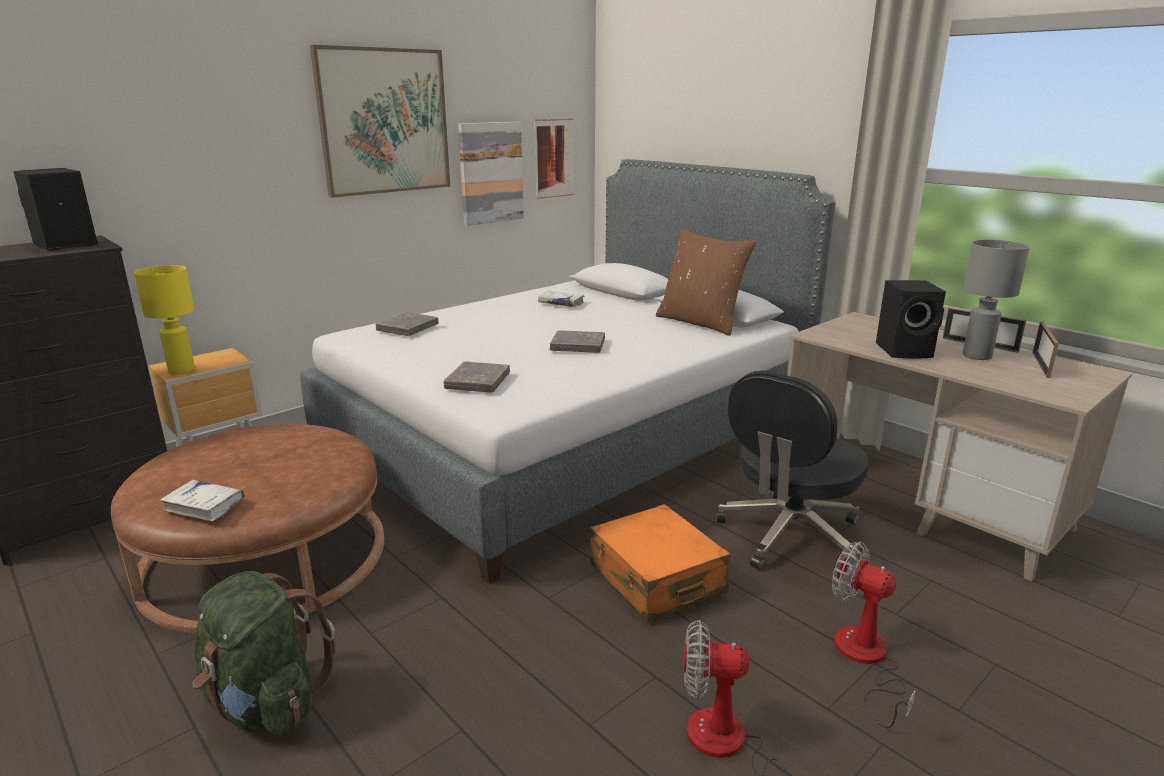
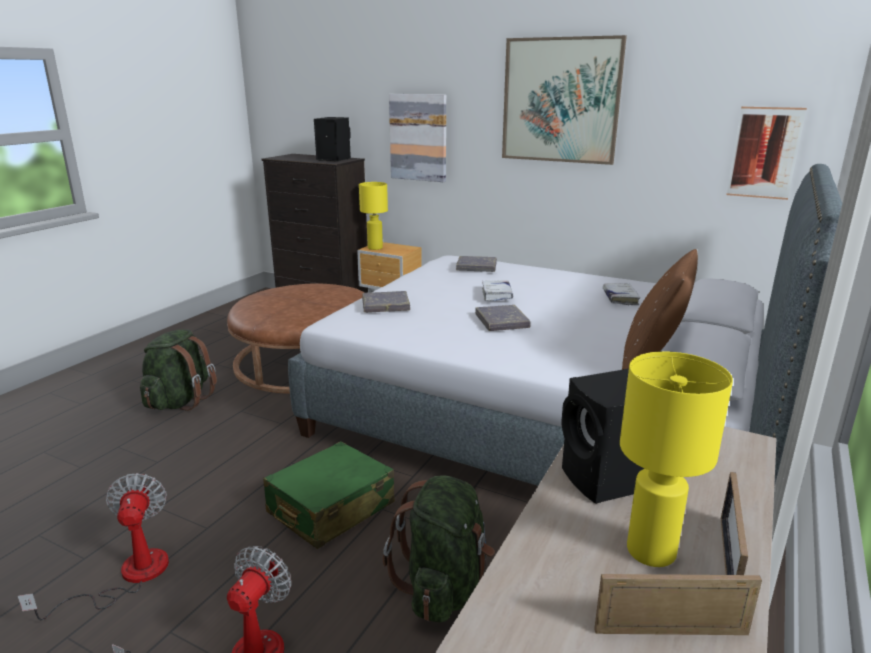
camera: 70 degrees right, 0 degrees up
(204, 506) = (251, 305): white book -> white book (496, 295)
(490, 173) = (668, 158): picture -> picture (418, 137)
(656, 579) = (330, 508): orange suitcase -> green suitcase
(789, 535) = (443, 586): black office chair -> green backpack
(977, 356) = (652, 552): grey table lamp -> yellow table lamp

